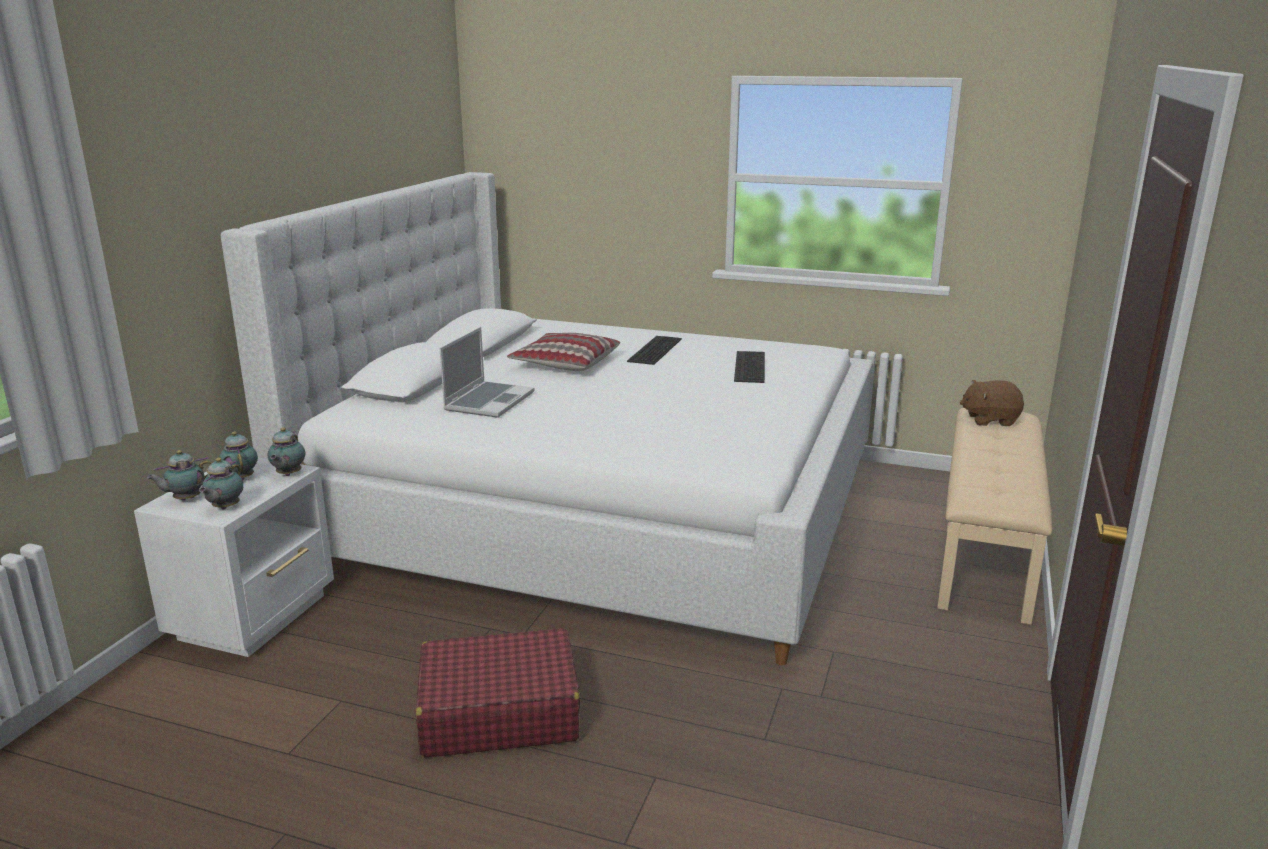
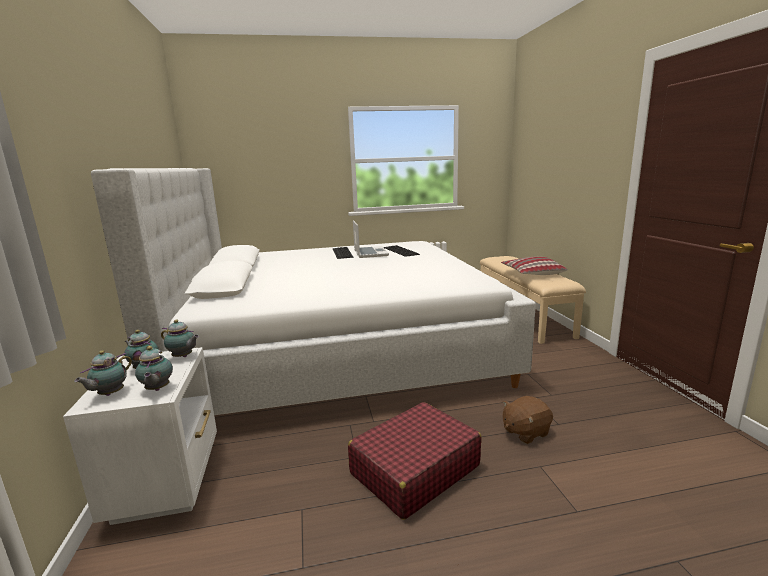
camera: 30 degrees left, 5 degrees down
(288, 475) = (183, 357): teapot -> teapot turned 45 degrees counterclockwise
(489, 401) = (290, 285): laptop -> laptop (370, 253)
(564, 363) = (304, 264): pillow -> pillow (532, 273)
(990, 420) = (502, 260): brown plush toy -> brown plush toy (525, 432)

